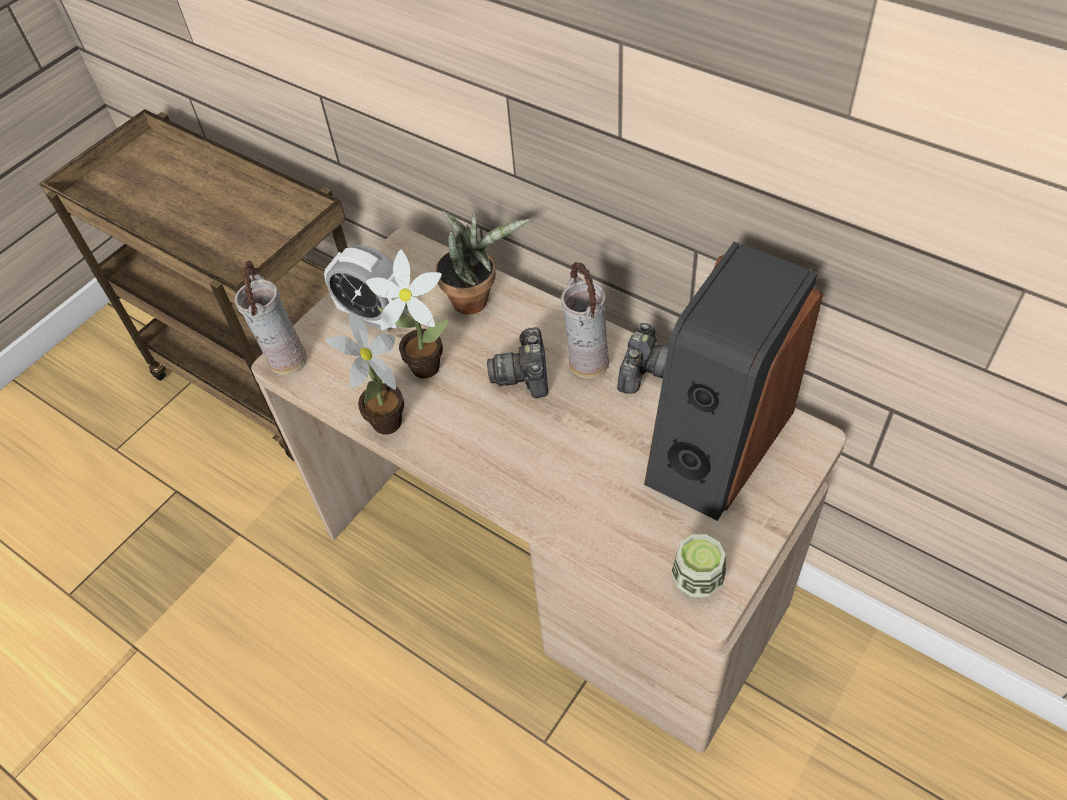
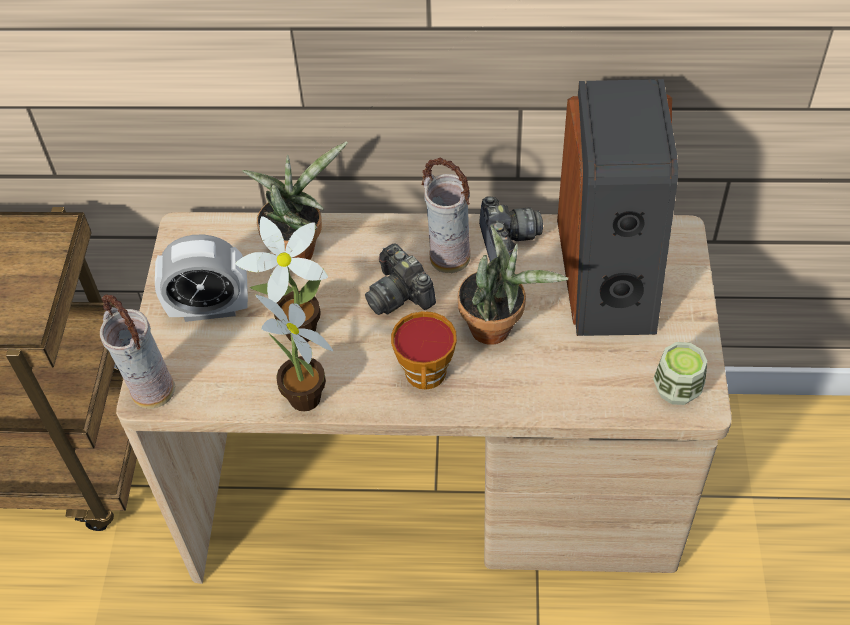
camera: 35 degrees left, 0 degrees up
(491, 454) = (426, 377): none -> cup
(581, 443) = (497, 328): none -> potted plant

